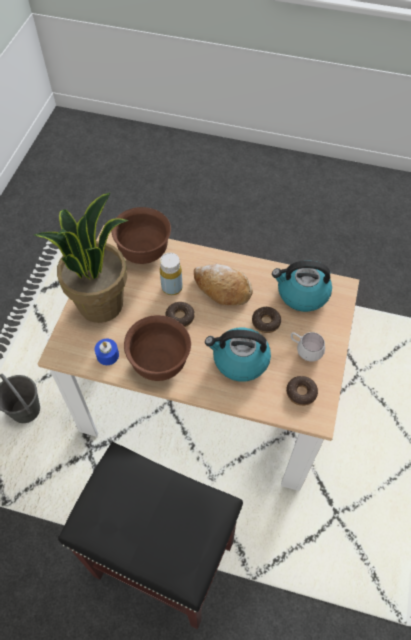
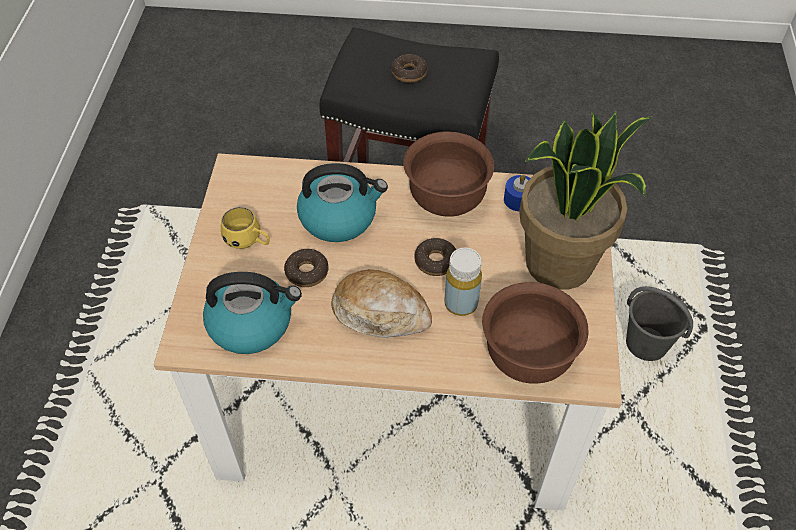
camera: 170 degrees right, 5 degrees down
(301, 393) = (255, 192): donut -> donut (409, 73)
(305, 350) = (249, 242): white mug -> yellow mug

